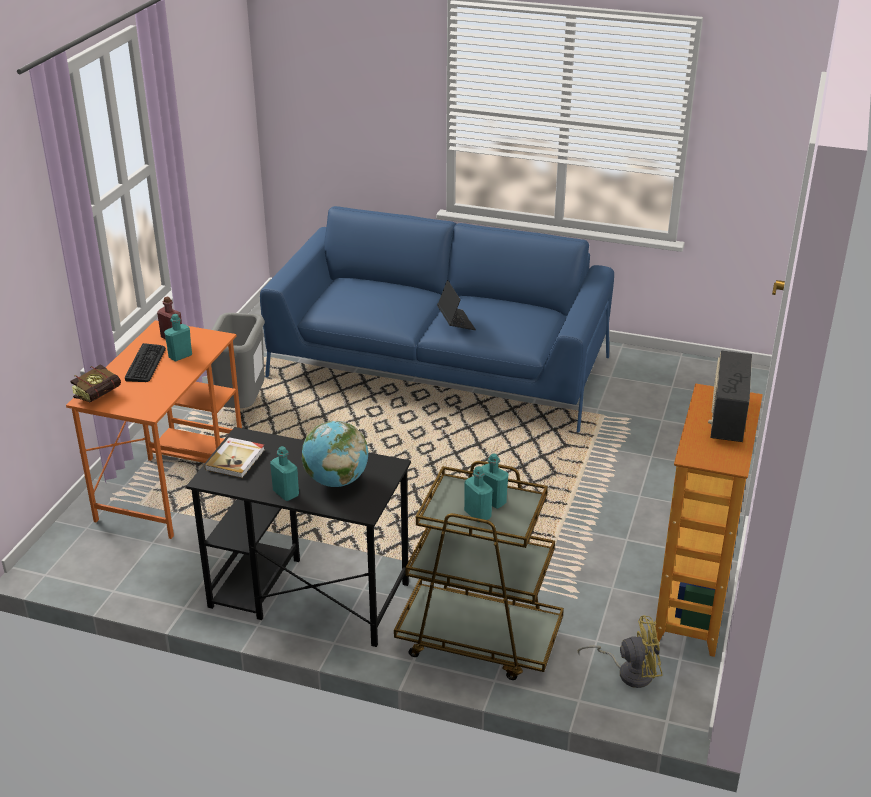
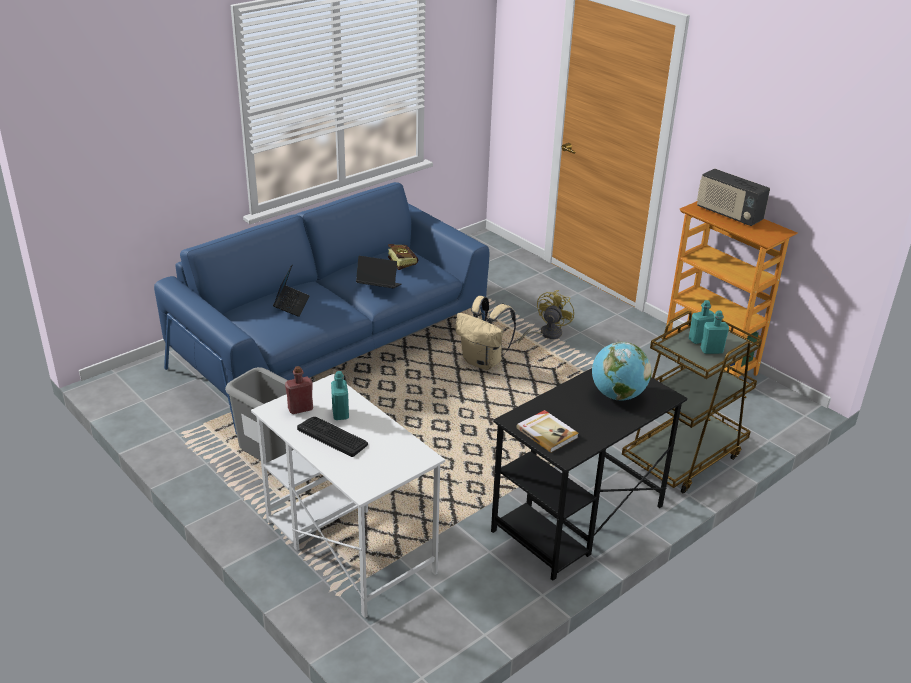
camera: 60 degrees left, 0 degrees up
(102, 394) = (363, 477): book -> book (401, 263)
(172, 482) = (348, 546): orange desk -> white desk
(286, 493) = (617, 423): turquoise bottle -> none
(375, 295) = (291, 305): none -> laptop
(508, 455) = (483, 362): none -> beige backpack
(629, 672) = (753, 410): yellow fan -> yellow fan (546, 334)

